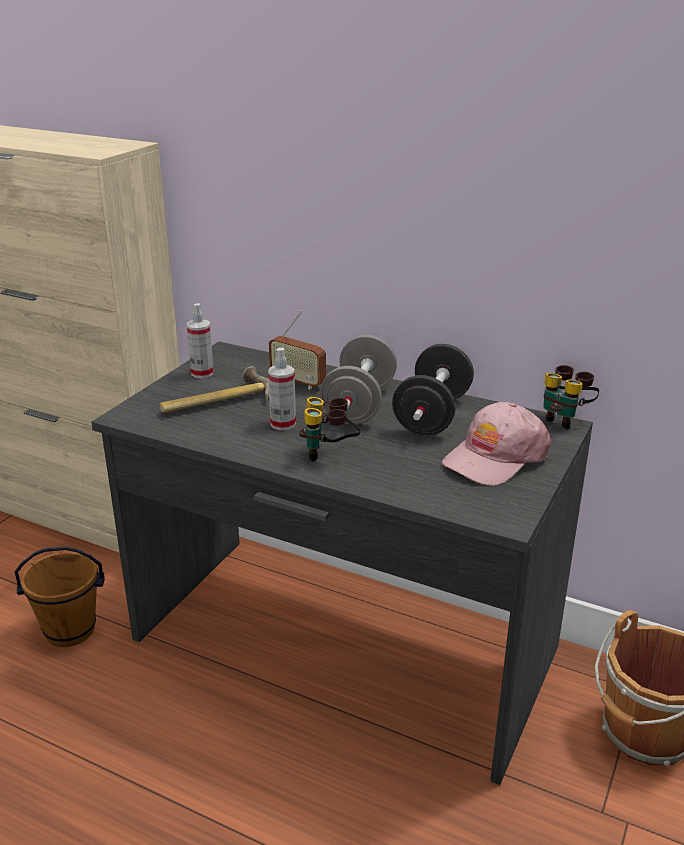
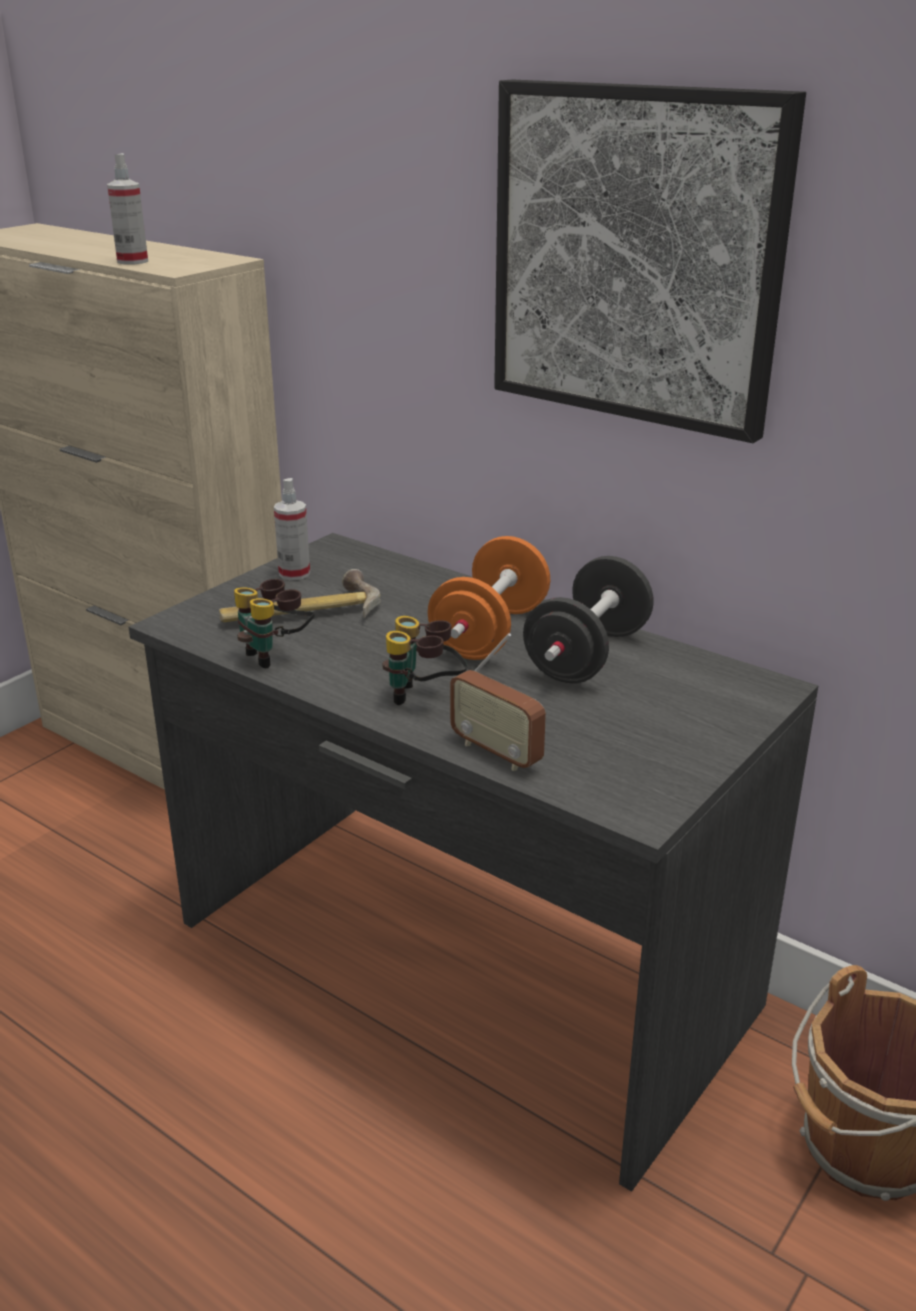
camera: 10 degrees right, 0 degrees up
(70, 631) = (107, 903): brown bucket -> none
(283, 424) = (376, 651): spray bottle -> spray bottle (132, 261)
(298, 382) = (418, 595): radio -> radio (496, 752)
(359, 405) = (490, 633): grey dumbbell -> orange dumbbell
(452, 133) = (636, 257): none -> picture
(495, 457) = (655, 723): pink cap -> none
(565, 419) = (777, 678): binoculars -> binoculars (276, 655)

